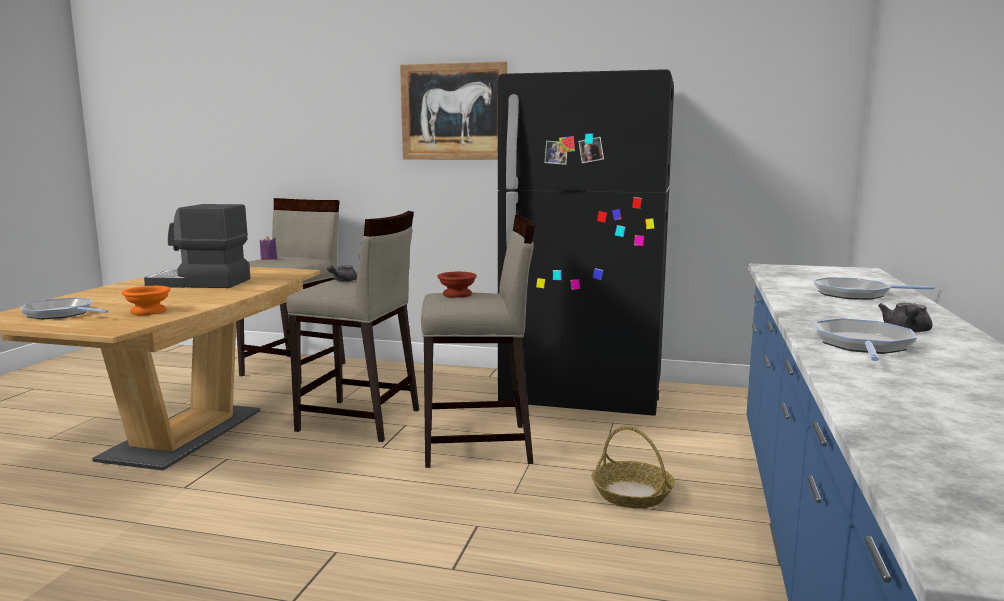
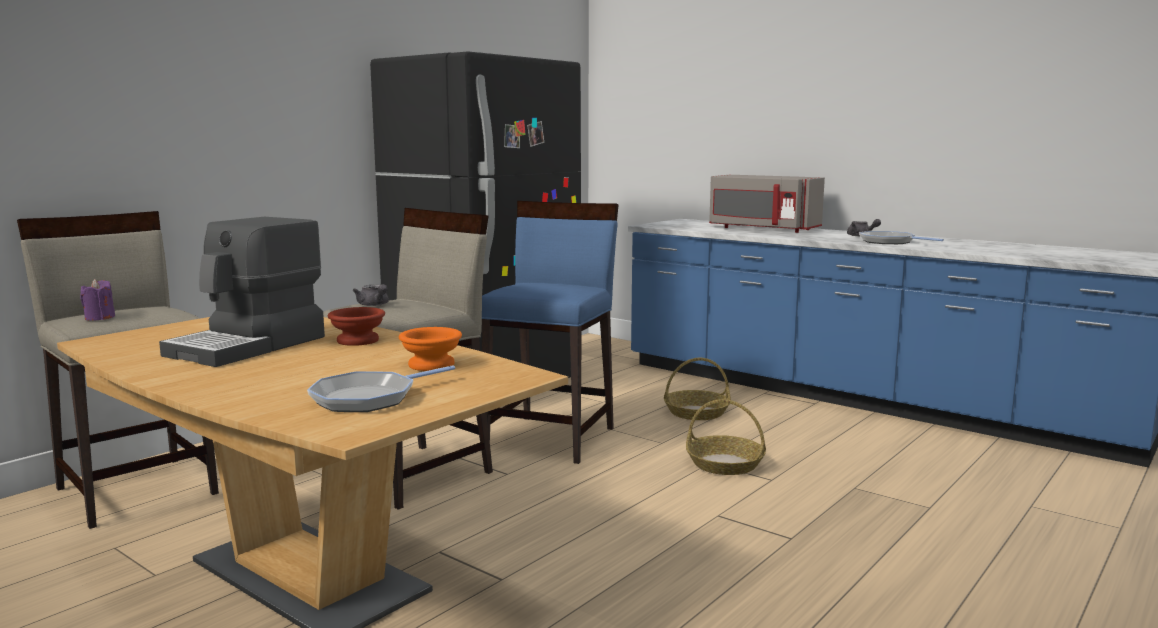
camera: 65 degrees left, 0 degrees up
(454, 112) = (285, 84): picture -> none
(458, 294) = (528, 287): brown bowl -> brown bowl (358, 340)
(478, 445) = (552, 438): beige stool -> blue stool
(479, 534) = (724, 464): none -> basket
(855, 294) = (762, 229): frying pan -> grey microwave

